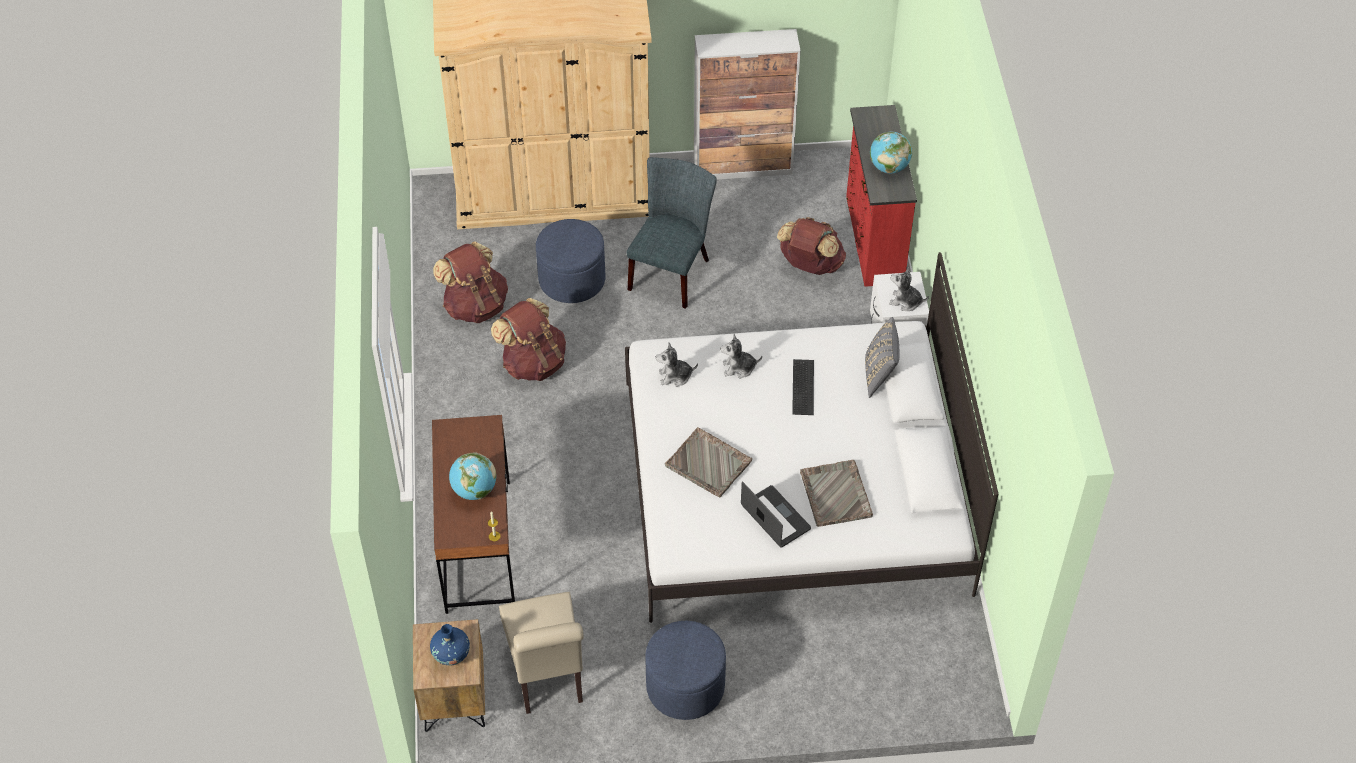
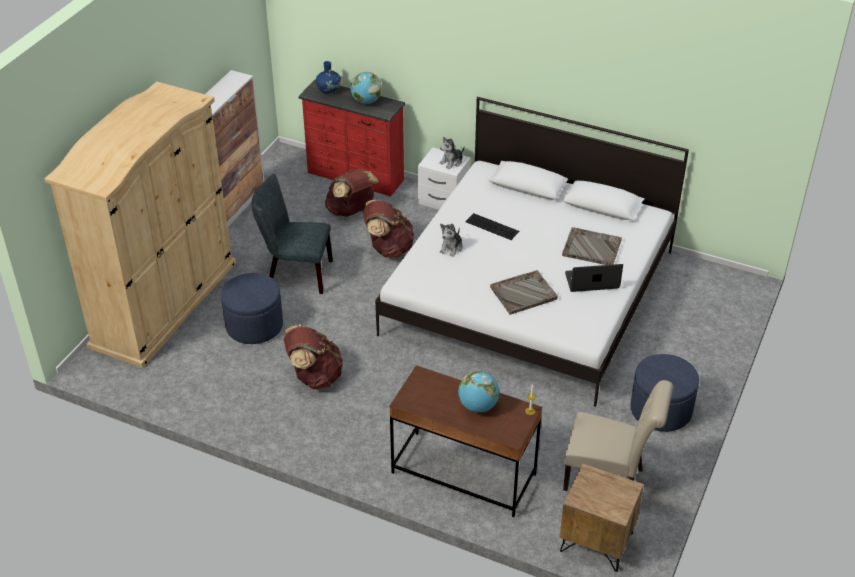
camera: 60 degrees left, 10 degrees down
(451, 654) = (606, 490): blue vase -> blue vase (329, 90)
(475, 305) = (229, 387): brown backpack -> brown backpack (388, 248)
(672, 271) = (295, 274): grey chair -> grey chair turned 45 degrees counterclockwise
(675, 376) = (434, 279): plush toy -> none
(879, 374) = (508, 192): grey pillow -> none

